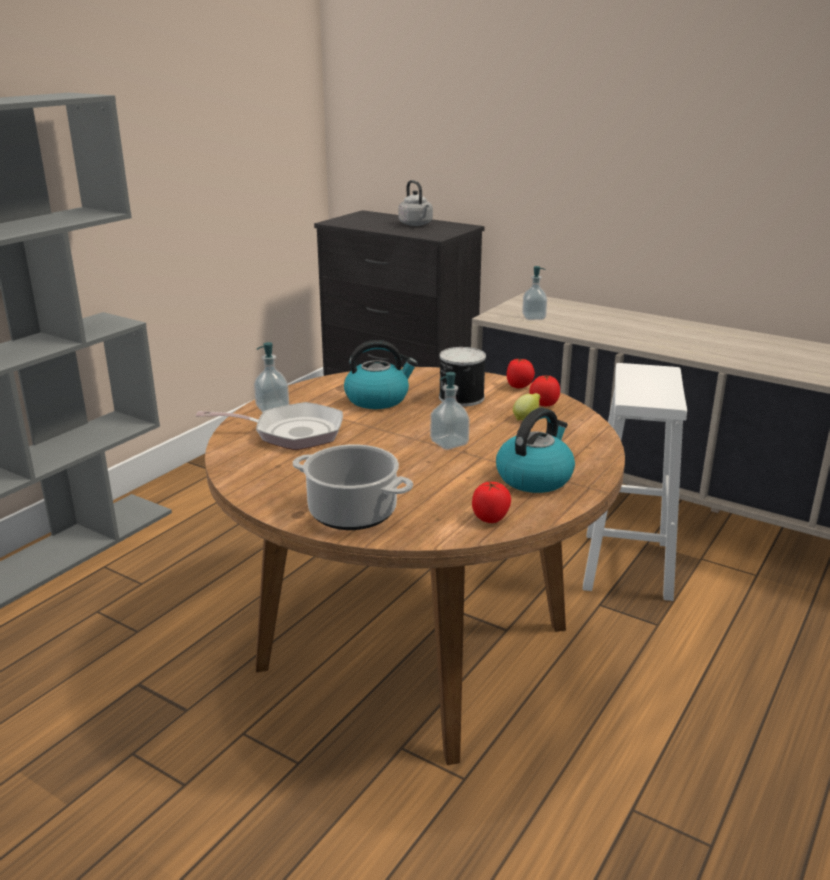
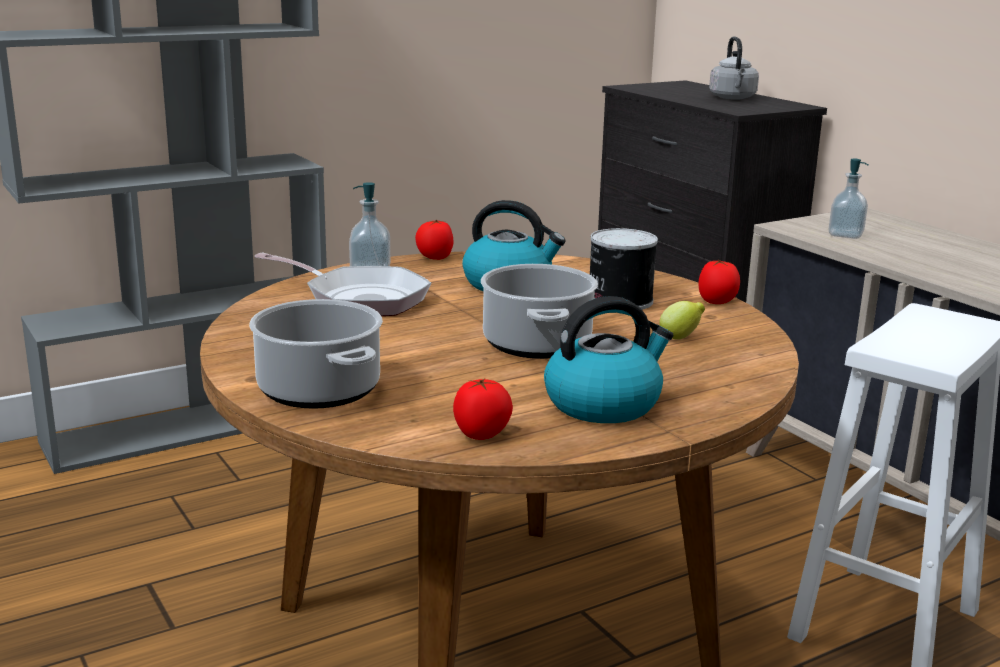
camera: 25 degrees right, 5 degrees down
(449, 443) = (537, 344): soap dispenser -> cooking pot
(543, 405) = (726, 327): tomato -> tomato (434, 258)

